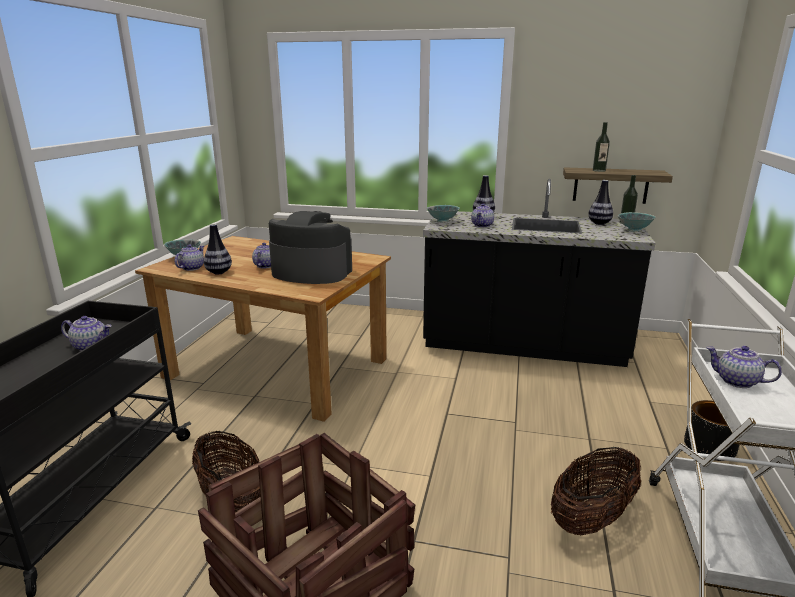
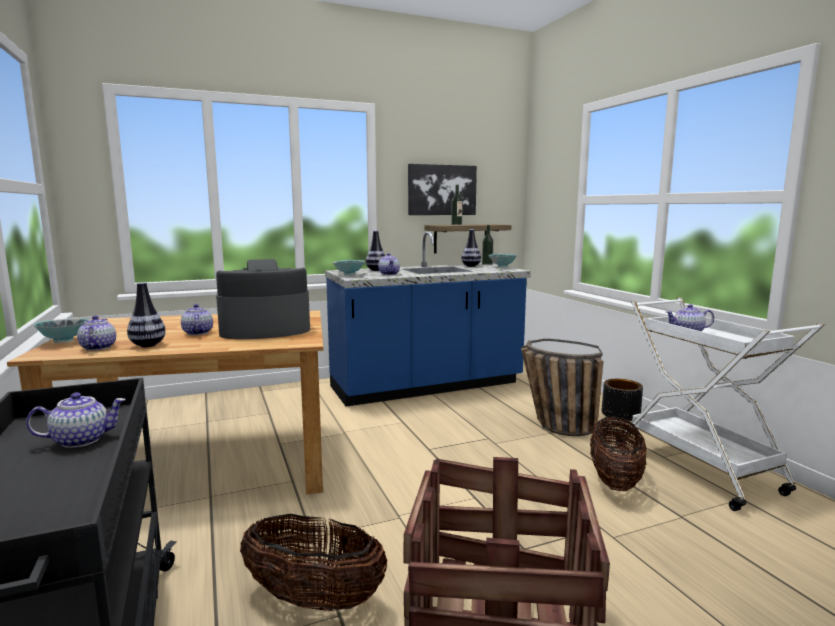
camera: 35 degrees left, 10 degrees down
(523, 345) = (426, 386): black counter -> blue counter
(591, 127) = (441, 190): none -> picture
(604, 431) = (552, 425): none -> basket

